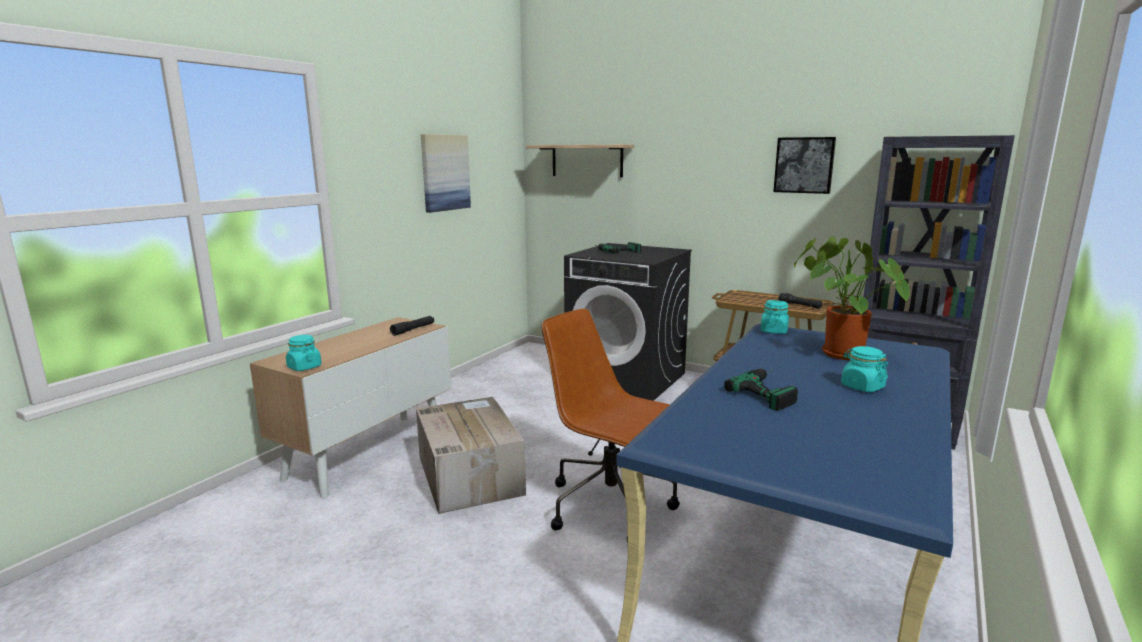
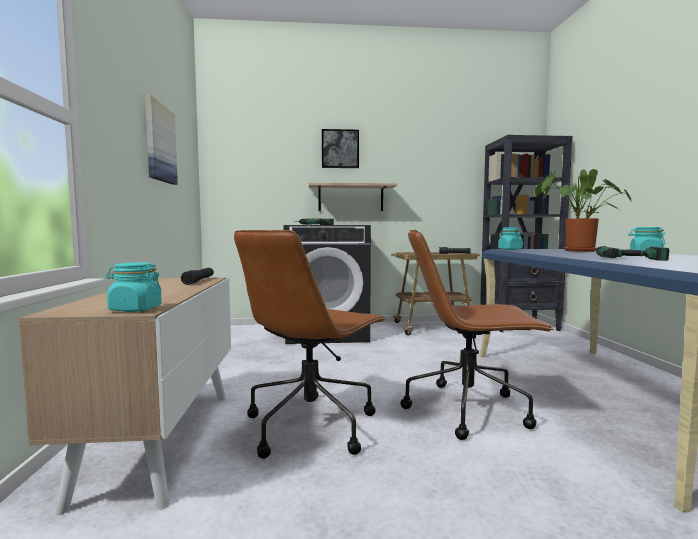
camera: 35 degrees left, 10 degrees down
(469, 474) = (311, 424): cardboard box -> brown office chair
(587, 160) = (265, 159): shelf -> shelf (350, 198)
(804, 165) = (434, 163): picture -> picture (340, 149)

